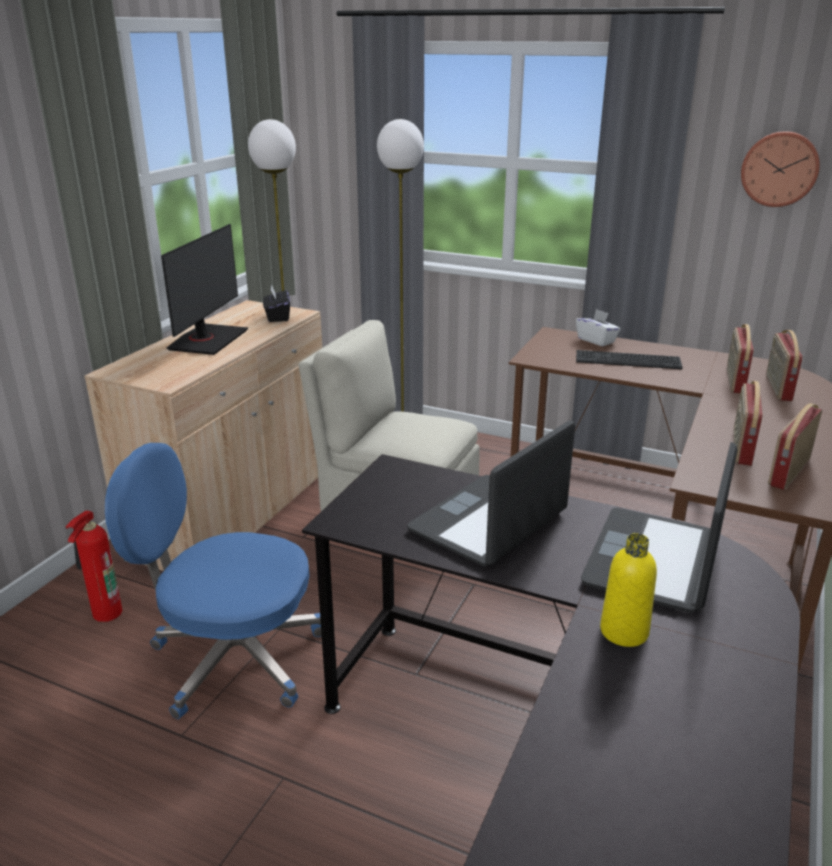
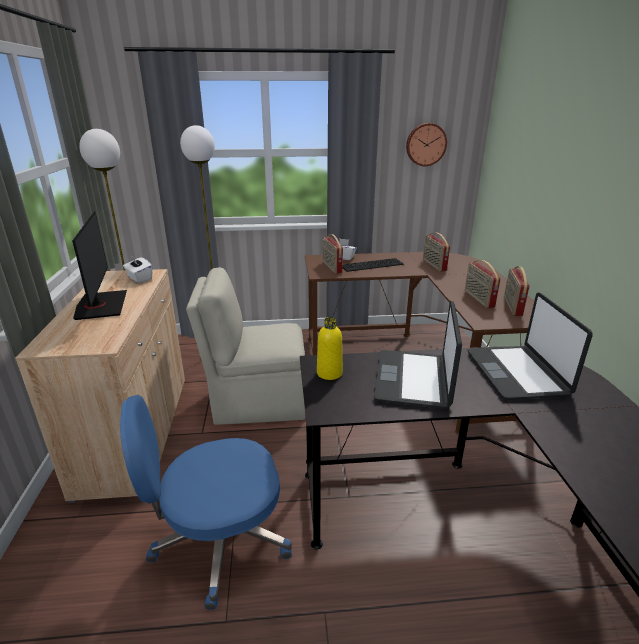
camera: 30 degrees left, 0 degrees up
(103, 614) = (82, 554): fire extinguisher -> none
(277, 317) = (139, 278): black tissue box -> white tissue box
(624, 631) = (554, 420): yellow bottle -> yellow bottle (329, 373)
(777, 388) = (456, 265): radio -> radio (331, 267)

